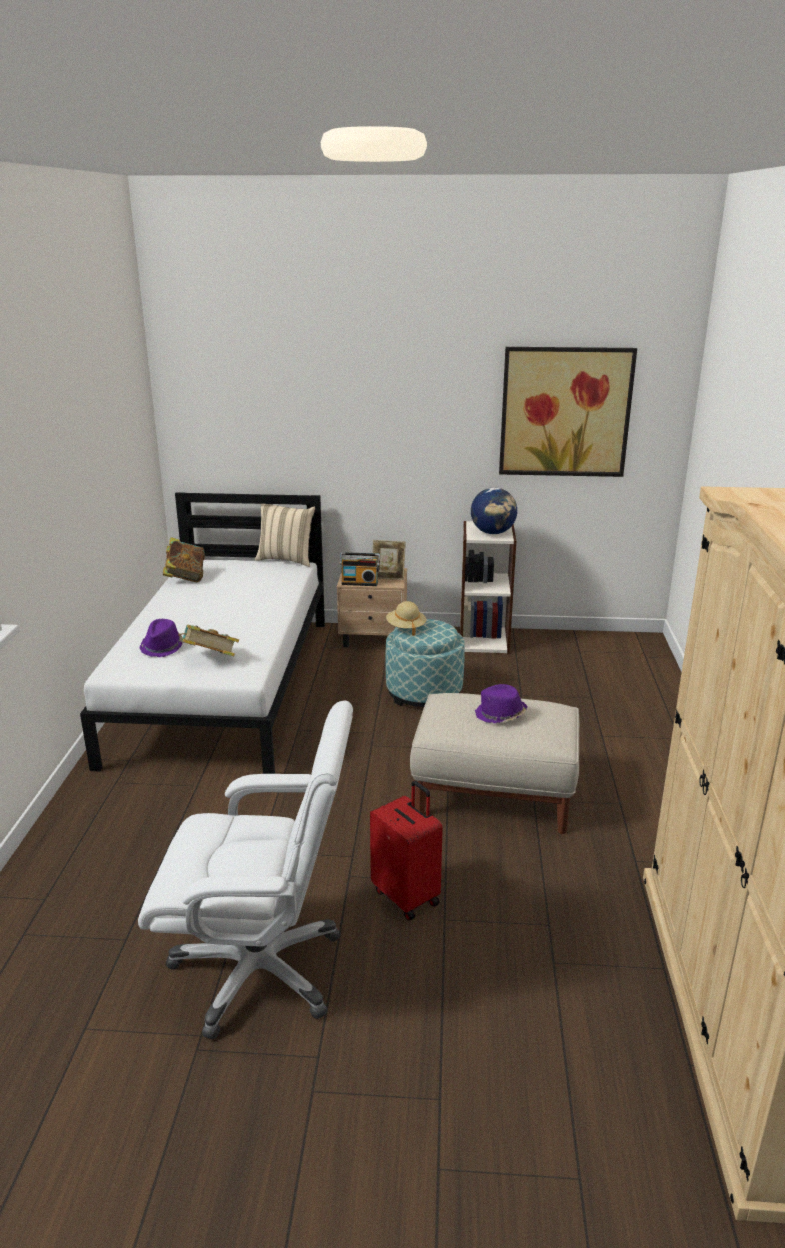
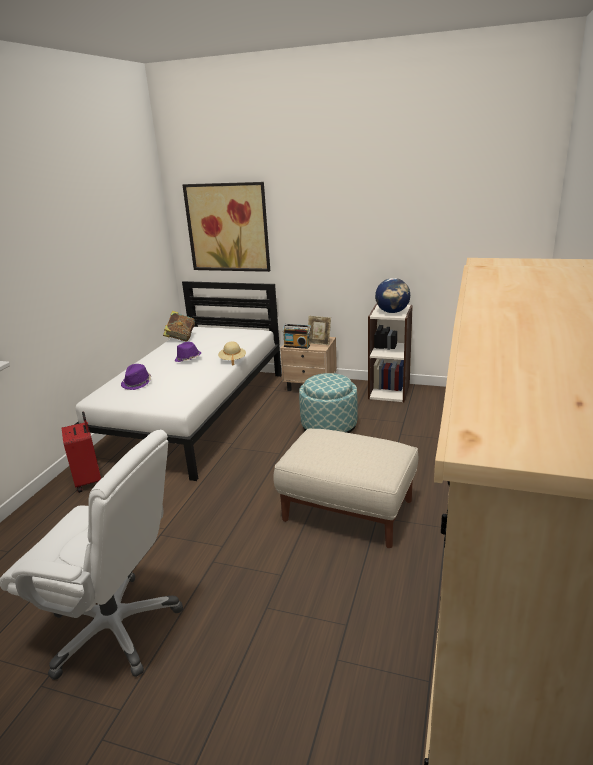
camera: 15 degrees right, 0 degrees up
(210, 660) = (162, 394): book -> none
(286, 560) = (253, 328): beige pillow -> none
(406, 627) = (314, 379): beige hat -> beige hat (232, 360)
(407, 896) = (247, 584): red suitcase -> red suitcase (89, 481)
(500, 715) = (348, 449): purple hat -> purple hat (188, 359)
(565, 412) = (451, 220): picture -> picture (228, 227)

